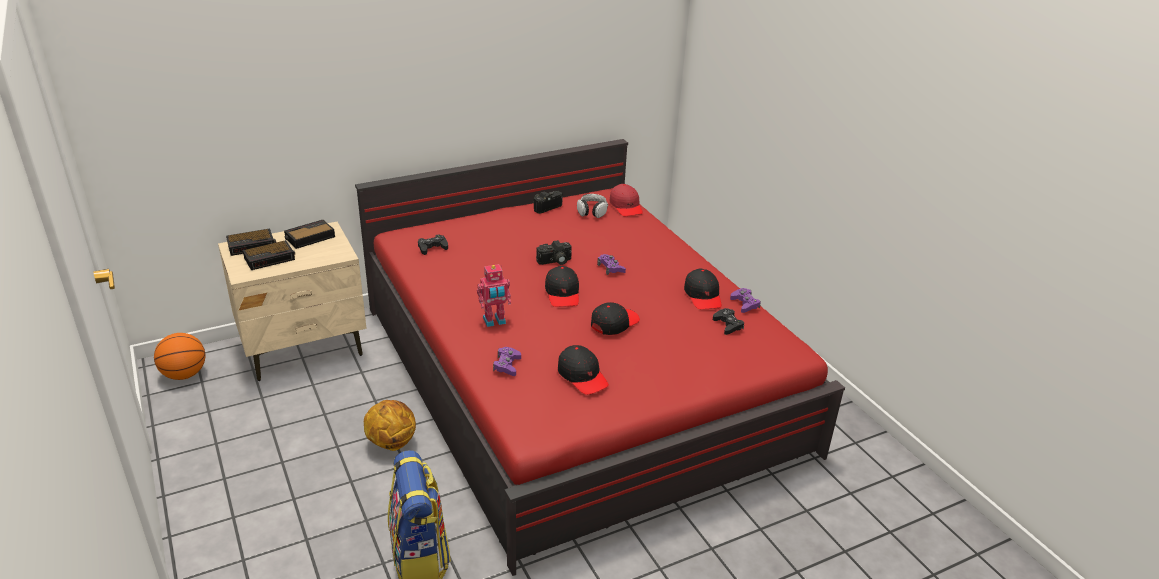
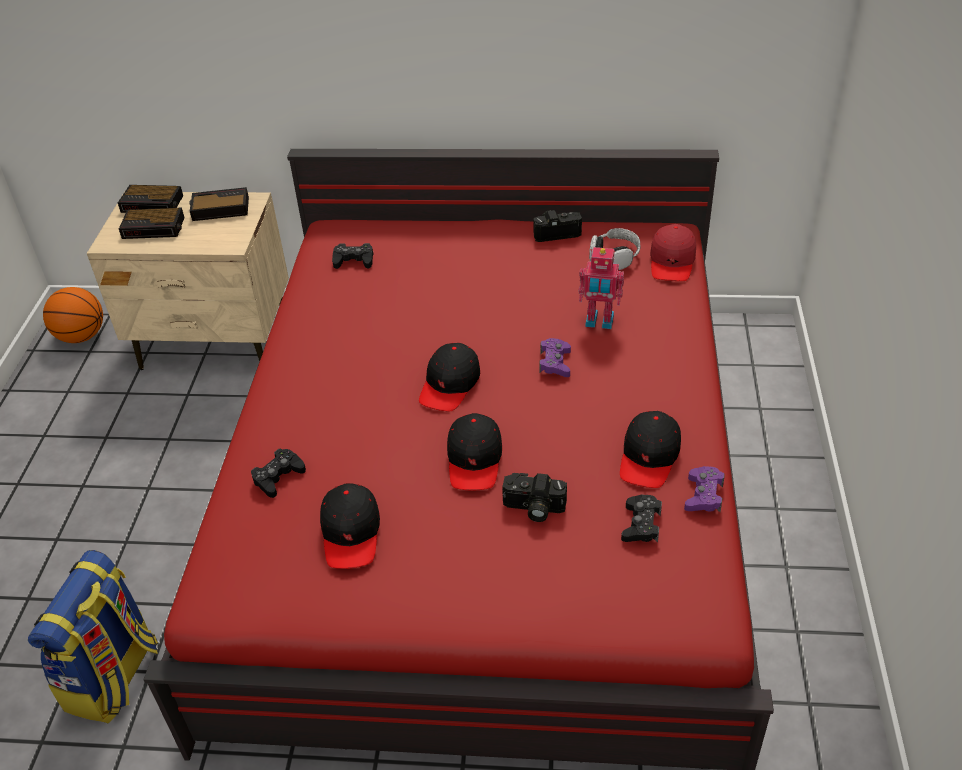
camera: 35 degrees right, 10 degrees up
(391, 443) = (204, 507): basketball -> none
(494, 321) = (325, 401): toy robot -> toy robot (599, 322)
(507, 365) = (278, 477): purple game controller -> black game controller
(555, 261) = (487, 328): camera -> camera (533, 508)
(614, 323) = (474, 460): black cap -> black cap turned 105 degrees clockwise

